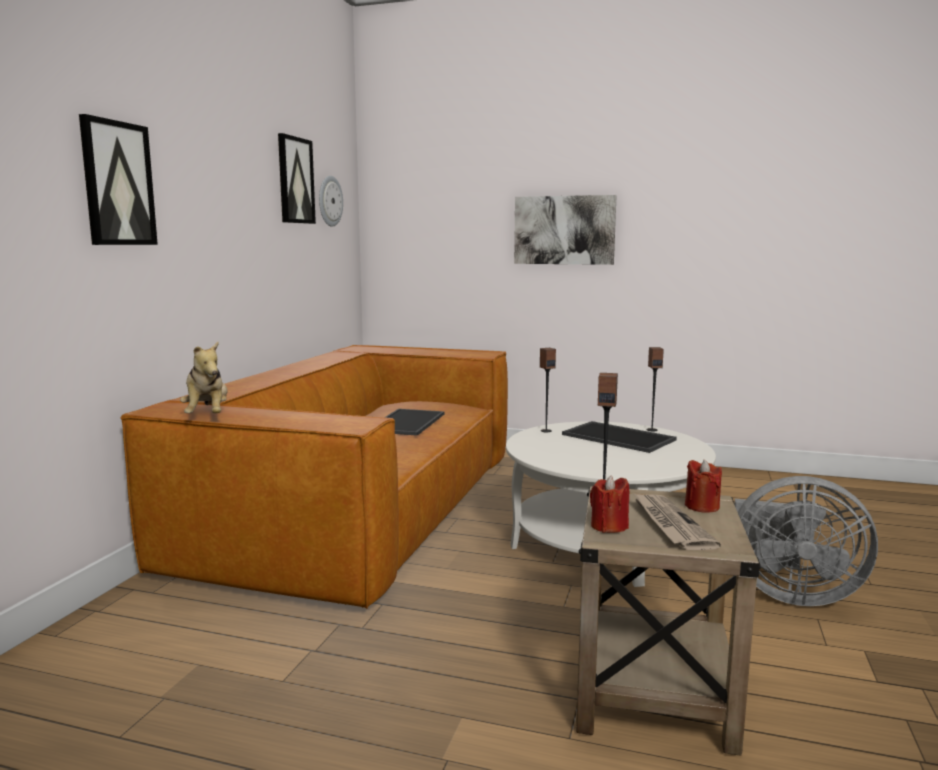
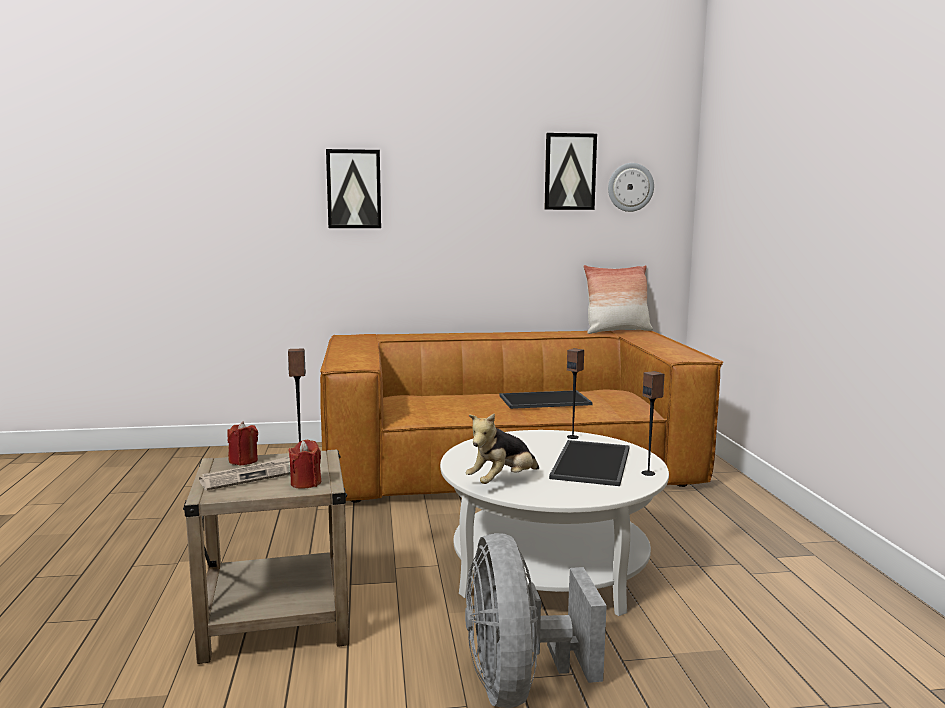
camera: 65 degrees right, 0 degrees up
(208, 416) = (342, 344): plush toy -> plush toy (502, 482)
(343, 350) = (617, 331): none -> pillow
(564, 230) = (819, 219): picture -> none

